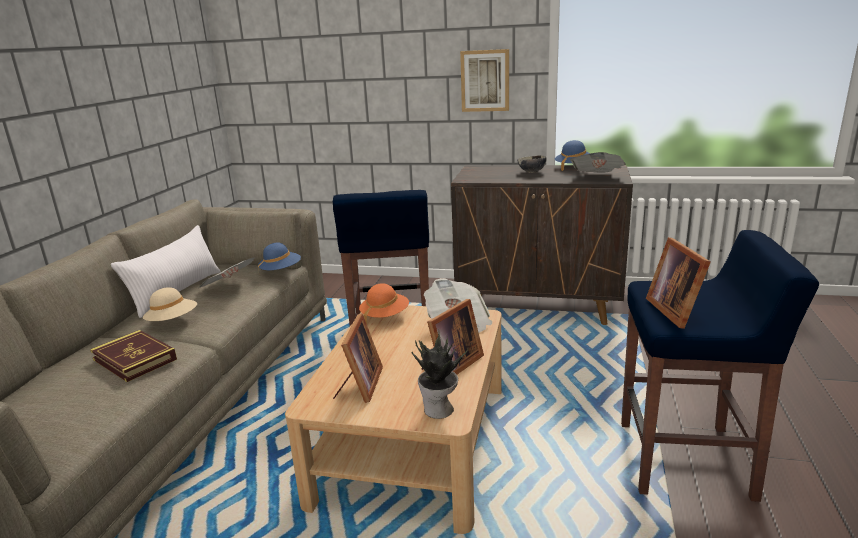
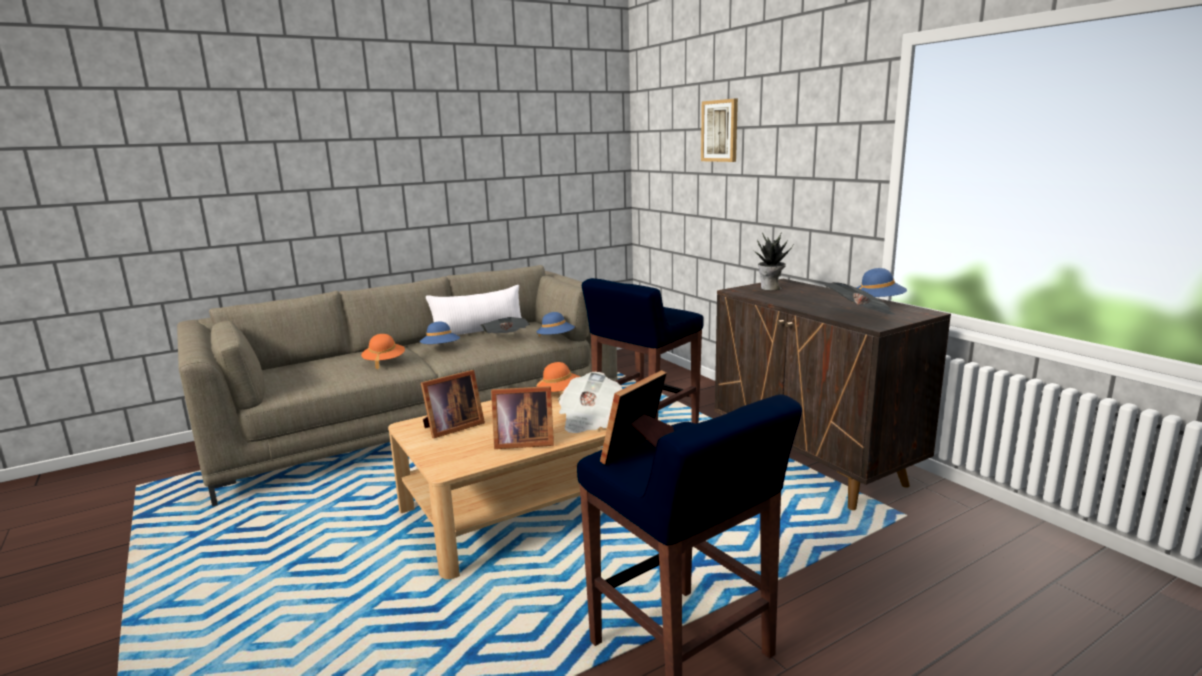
camera: 45 degrees right, 5 degrees down
(134, 359) = (384, 362): book -> orange hat
(173, 321) = (441, 349): beige hat -> blue hat
(439, 410) = (453, 462): potted plant -> potted plant (770, 288)
(485, 80) = (826, 185): picture -> picture (720, 131)
(531, 172) = (817, 297): bowl -> none

